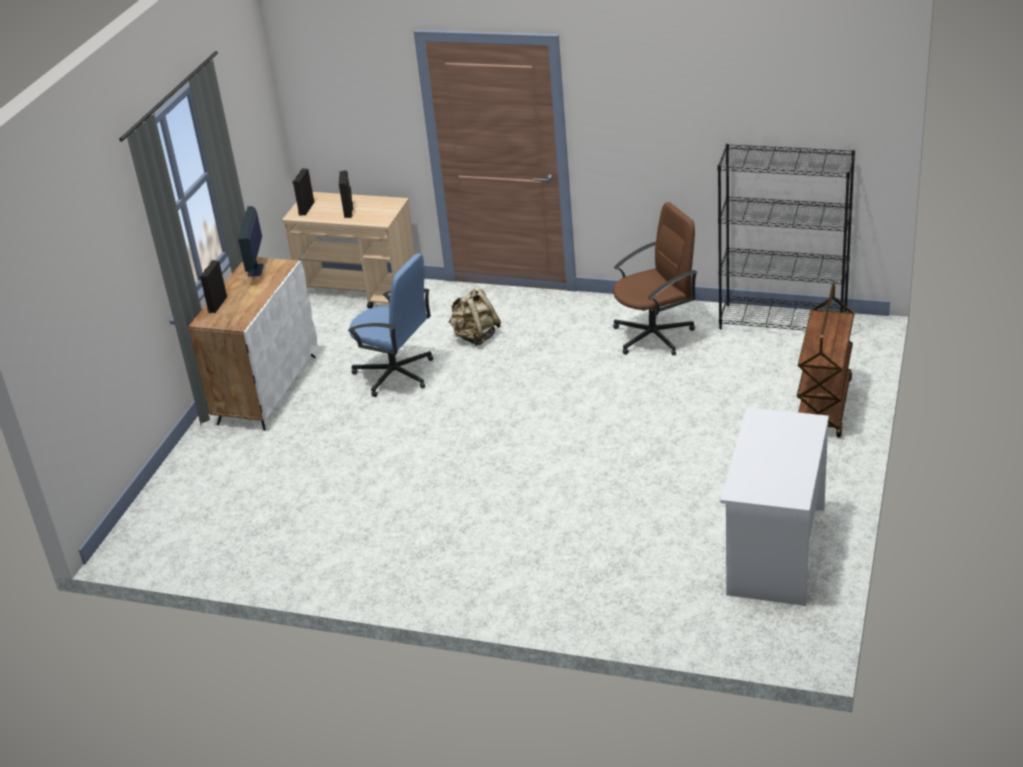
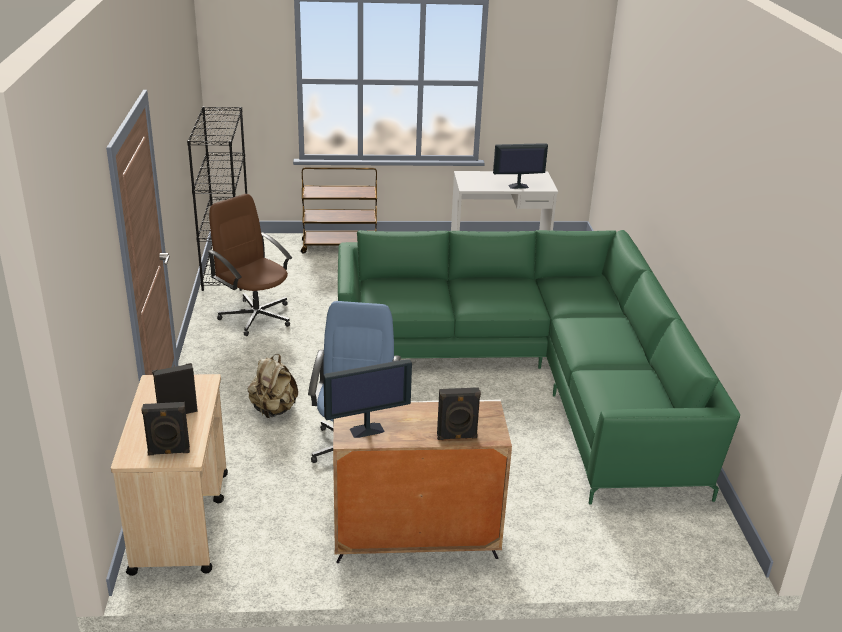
camera: 115 degrees left, 5 degrees down
(445, 508) = (537, 374): none -> green sofa
(750, 463) = (517, 186): none -> monitor

